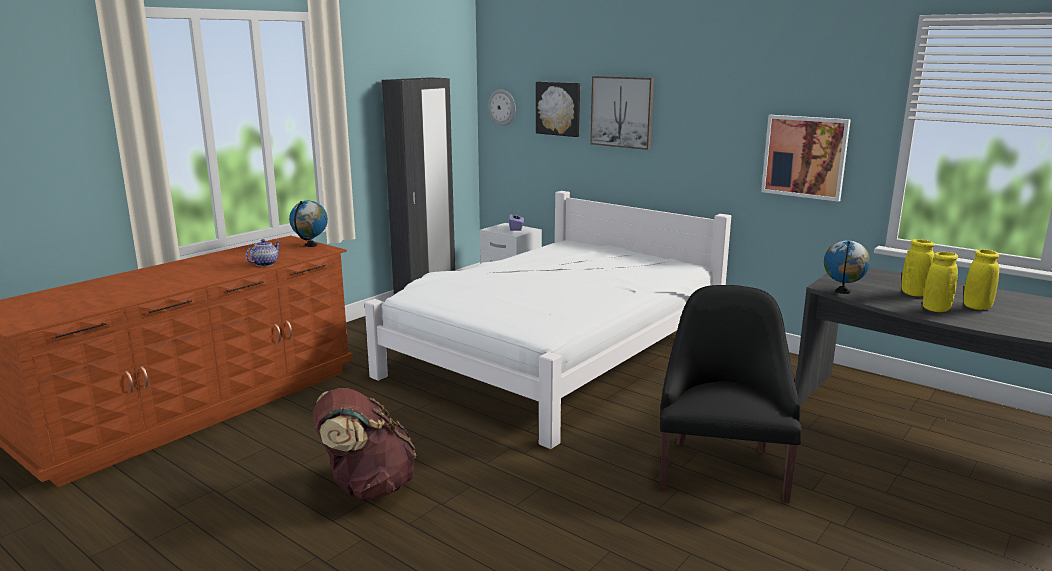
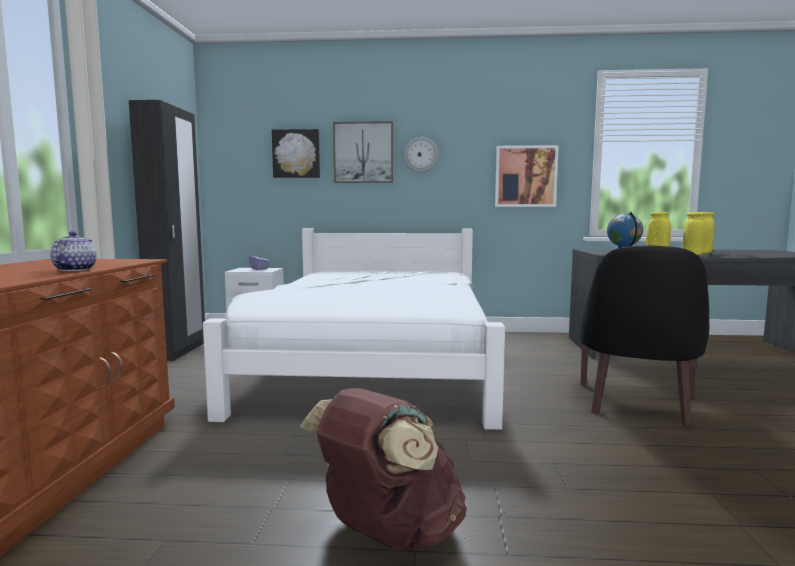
camera: 35 degrees left, 10 degrees down
(311, 245) = (108, 260): globe -> none
(502, 107) = (231, 157): wall clock -> wall clock (421, 155)
(721, 468) = (636, 404): black armchair -> black armchair turned 135 degrees counterclockwise

